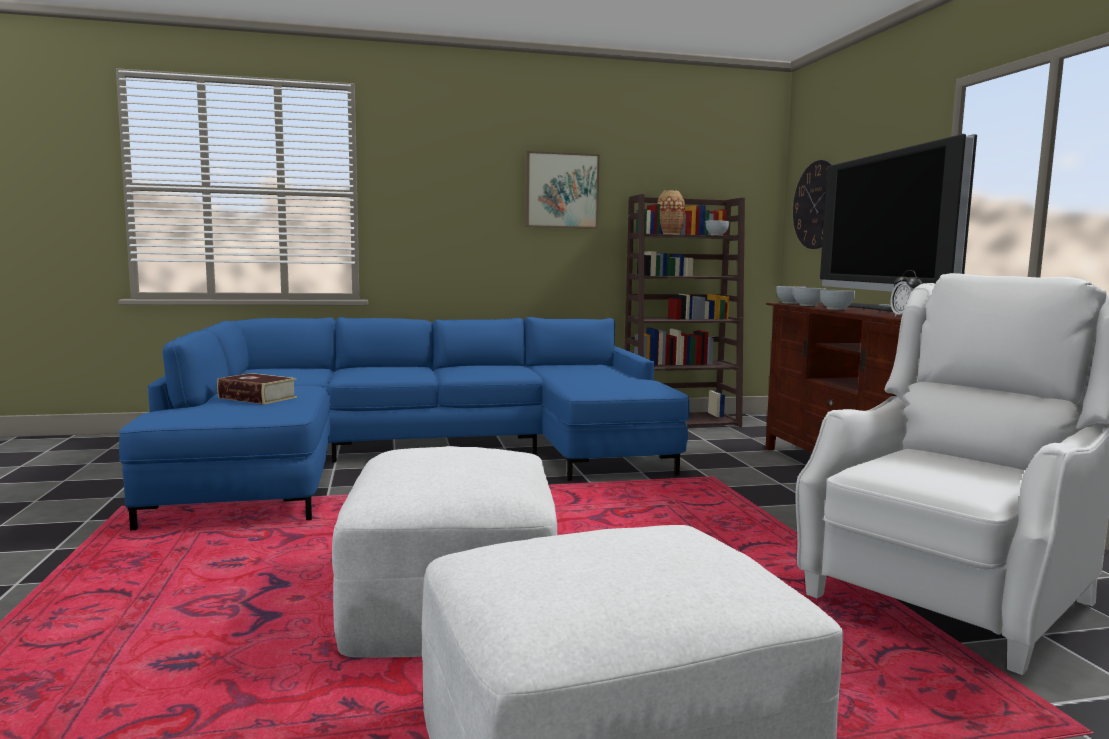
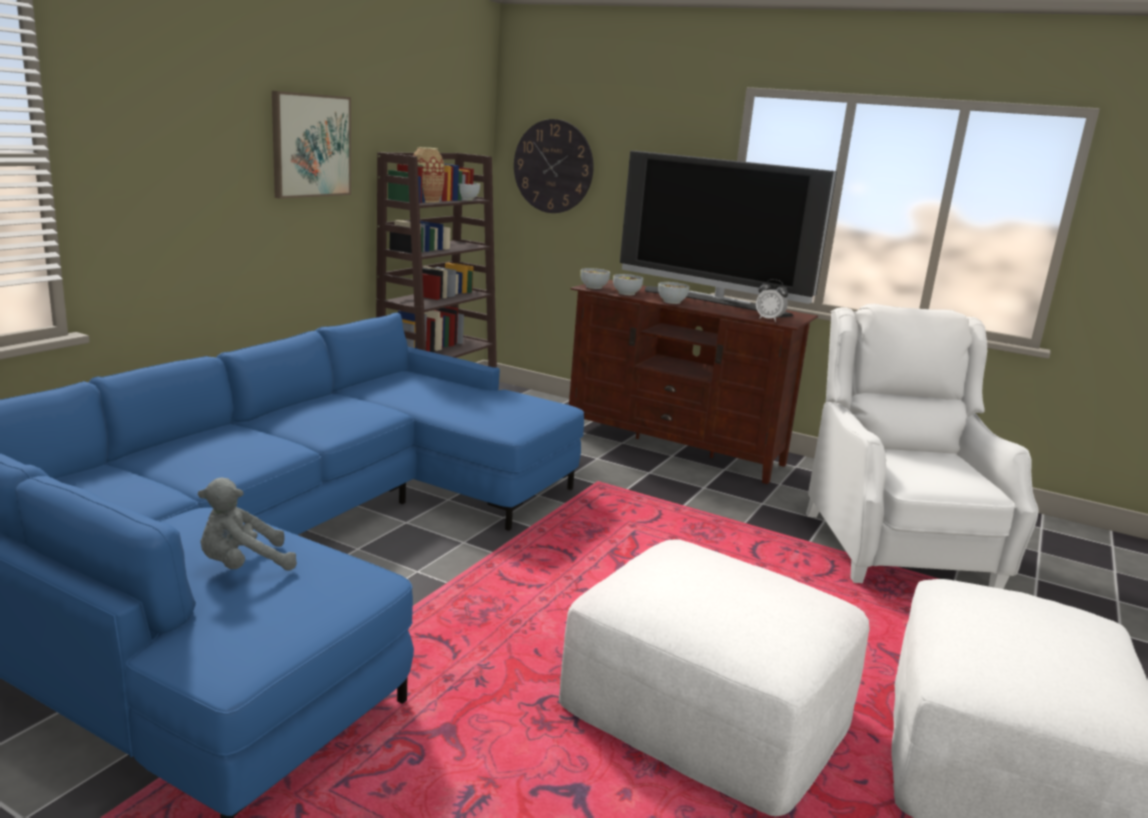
camera: 50 degrees left, 10 degrees up
(257, 397) = (243, 566): book -> grey plush toy

